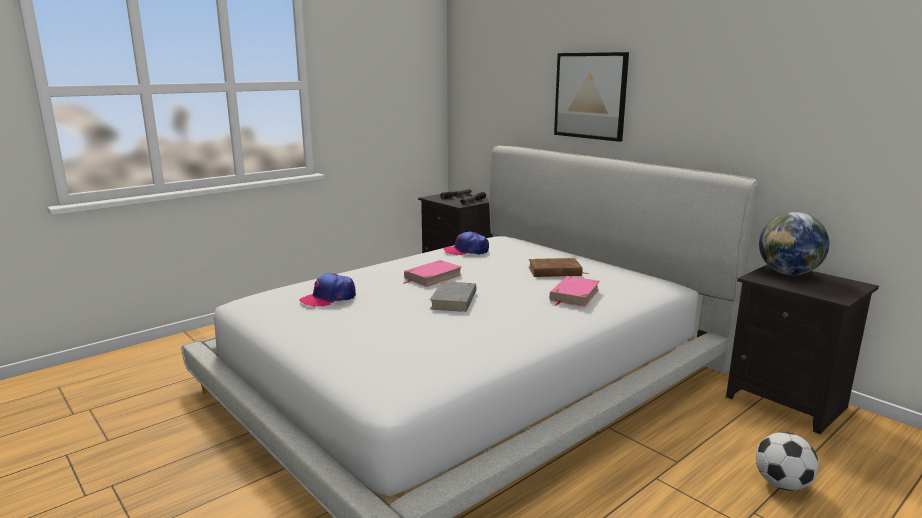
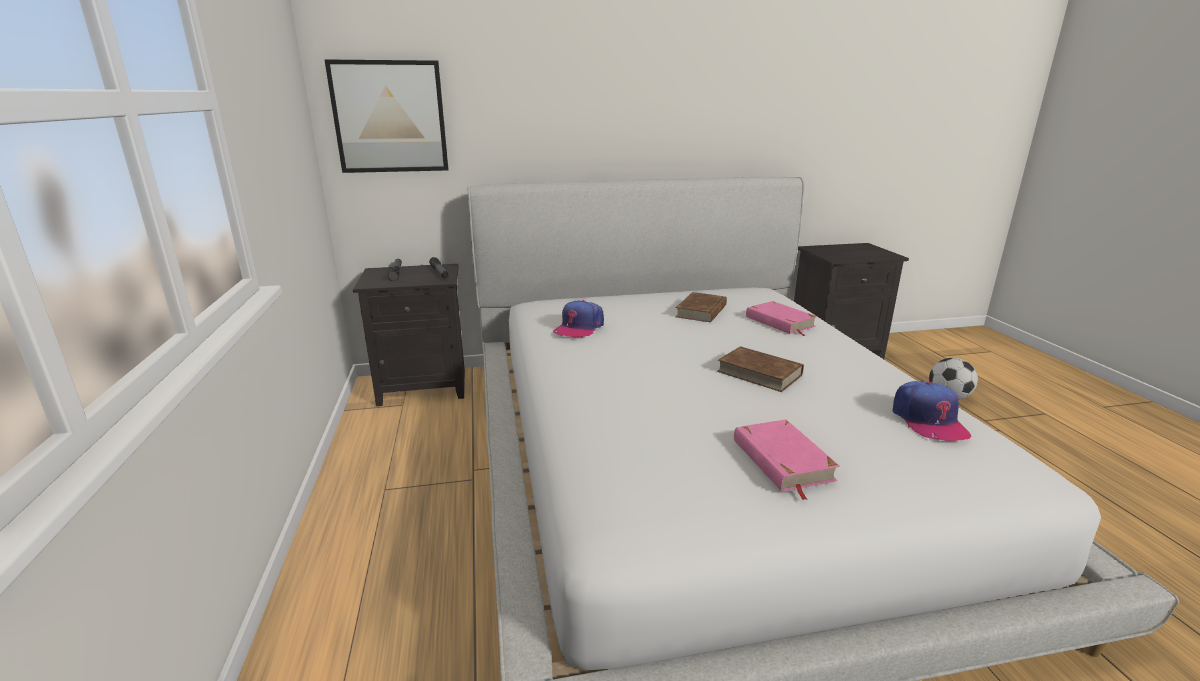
camera: 60 degrees left, 5 degrees up
(328, 298) = (688, 448): cap -> cap (928, 420)
(432, 277) = (662, 365): pink book -> pink book (782, 460)
(454, 300) = (759, 373): grey book -> brown book
(590, 96) = (595, 109): picture -> picture (390, 117)
(788, 273) = (830, 250): globe -> none

